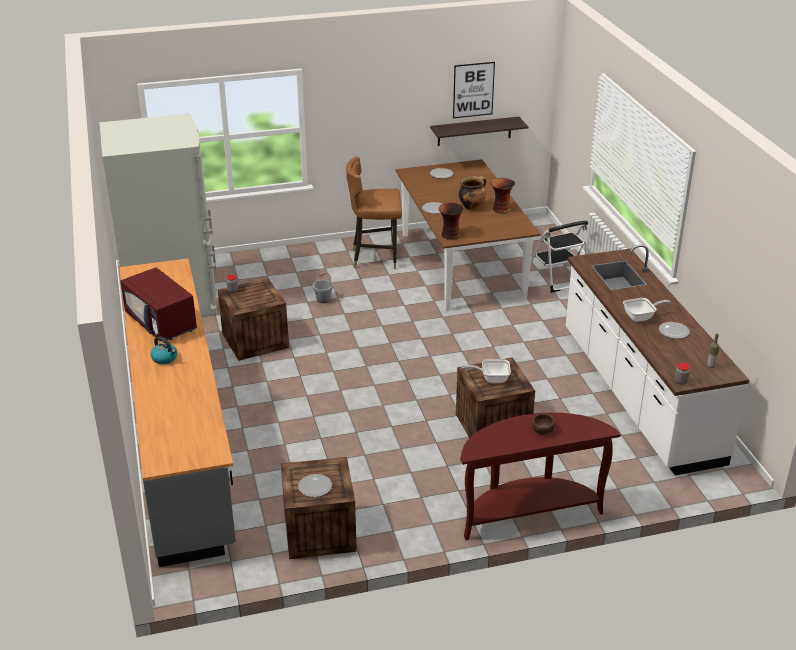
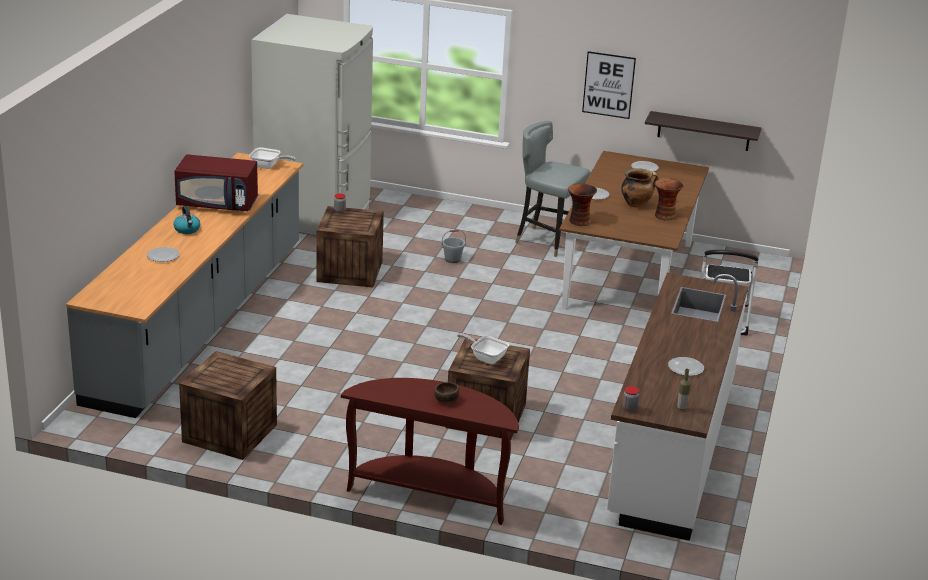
camera: 30 degrees right, 5 degrees down
(162, 323) = (218, 203): red microwave -> red microwave turned 75 degrees counterclockwise
(315, 486) = (222, 377): plate -> plate (163, 256)
(375, 258) = (547, 241): brown chair -> grey chair
(473, 90) = (707, 81): picture -> picture (608, 85)
(641, 317) = (669, 345): frying pan -> frying pan (268, 166)

